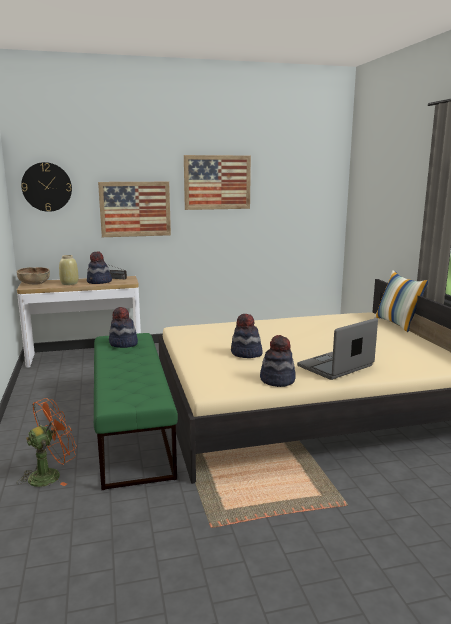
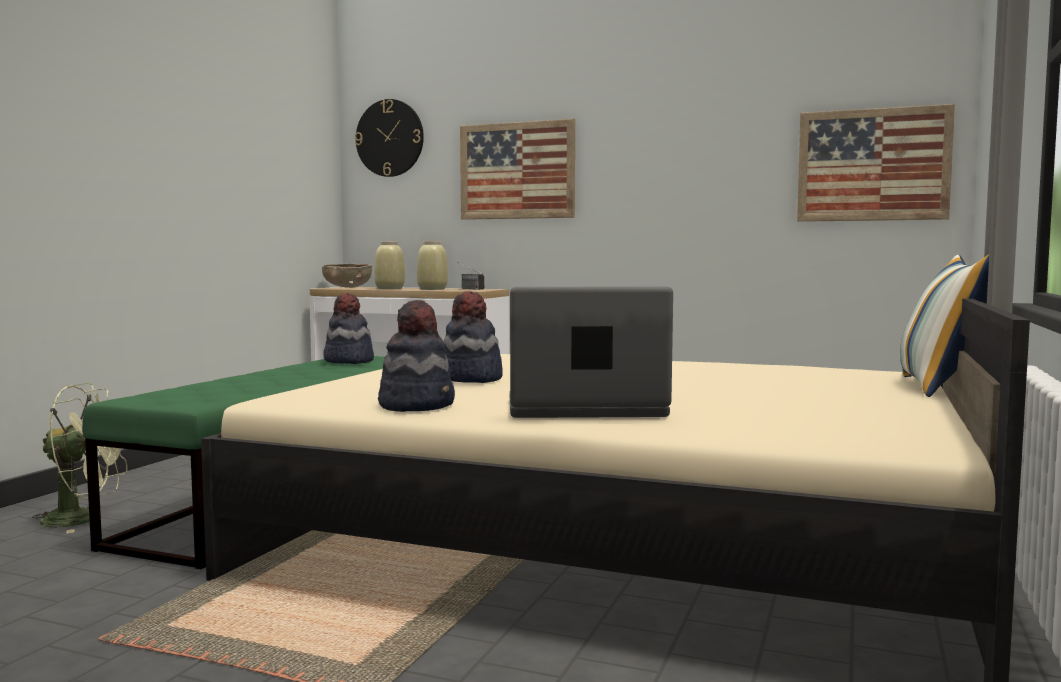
camera: 35 degrees right, 10 degrees down
(50, 474) = (83, 519): orange fan -> green fan
(99, 282) = (432, 289): hat -> beige vase
(217, 182) = (665, 116): picture -> picture (873, 165)

